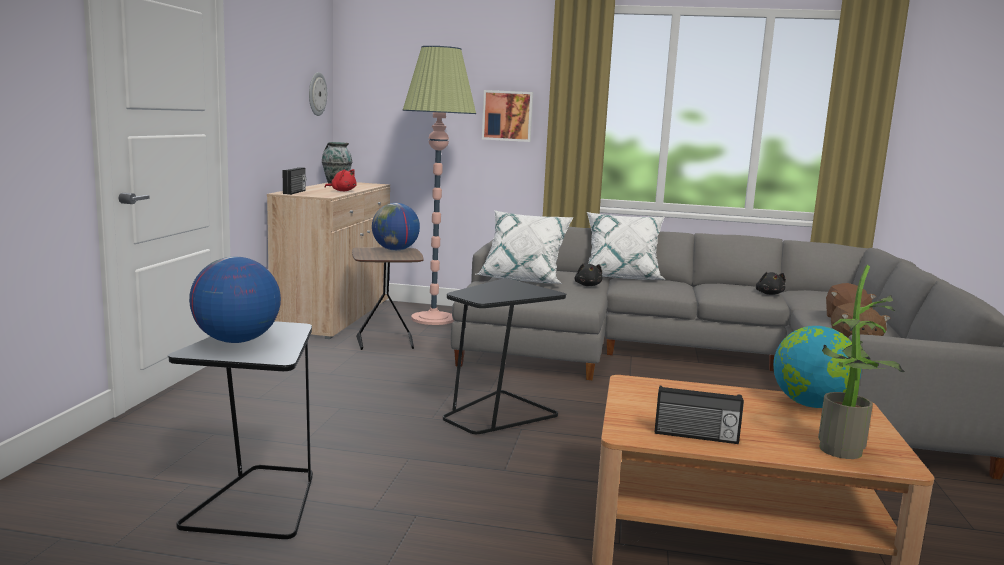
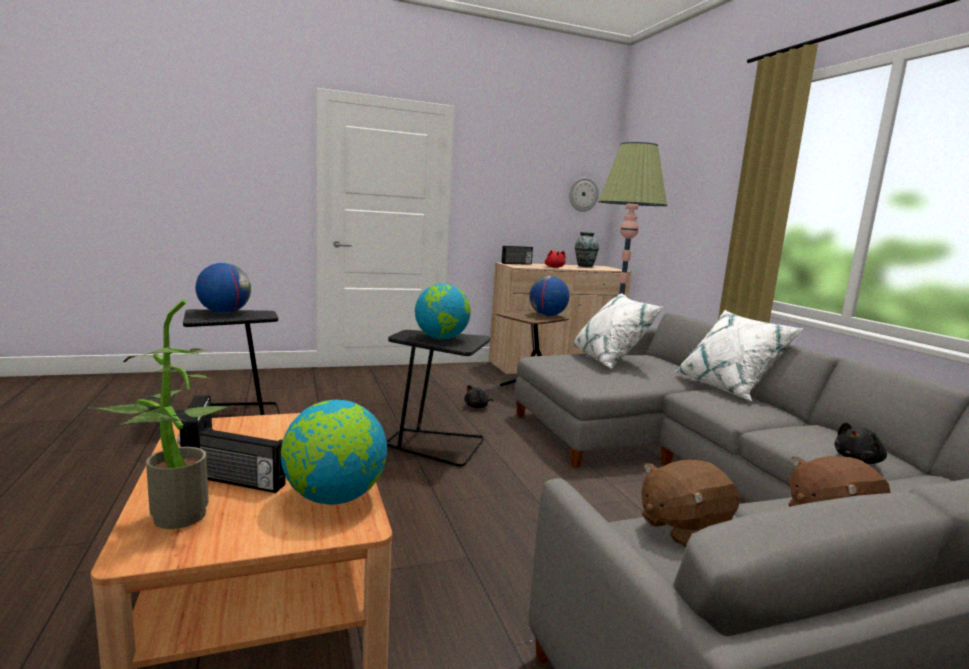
camera: 60 degrees right, 0 degrees up
(504, 290) = (441, 338): none -> globe
(507, 116) = (714, 208): picture -> none
(588, 285) = (652, 380): black plush toy -> black plush toy (477, 406)
(779, 427) = (241, 482): none -> radio

